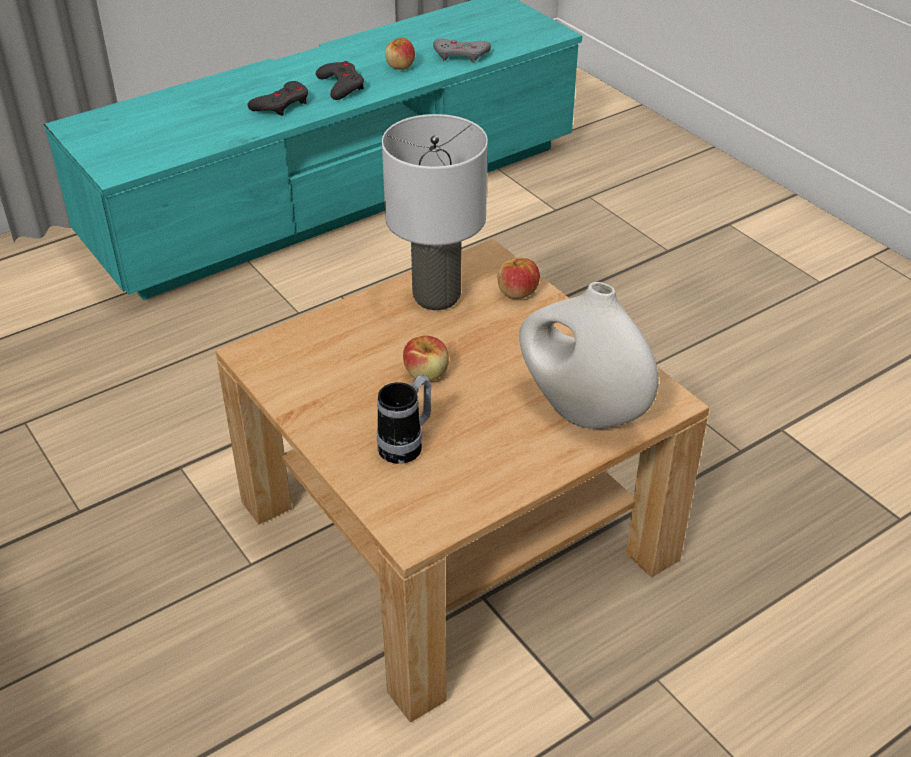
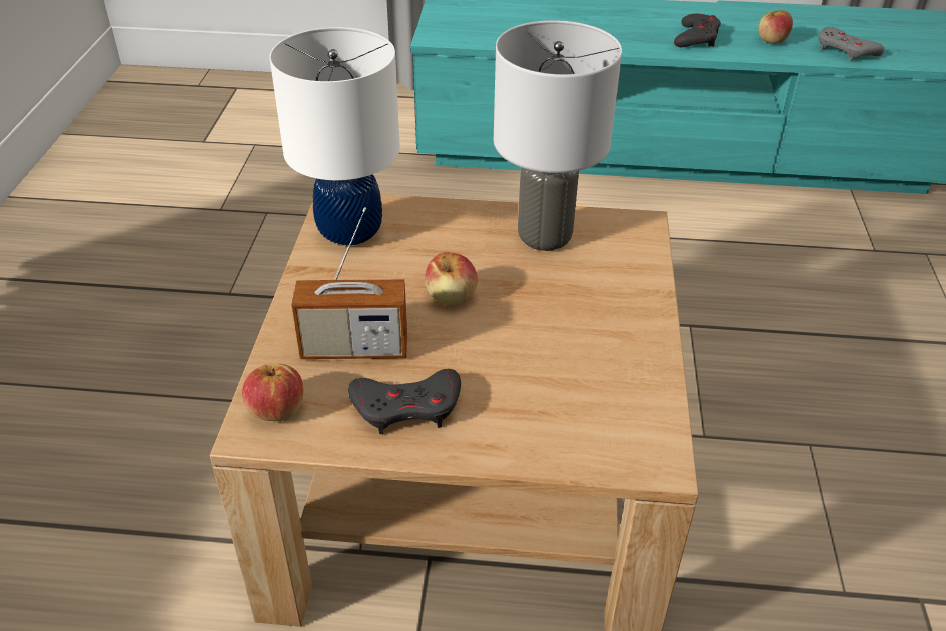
camera: 40 degrees right, 0 degrees up
(282, 104) = (625, 34): grey game controller -> grey game controller (407, 407)
(290, 371) = (347, 235): none -> white table lamp
(407, 445) = (354, 348): mug -> radio
(517, 292) = (628, 269): apple -> apple (276, 409)
(581, 411) = (550, 413): white vase -> none

